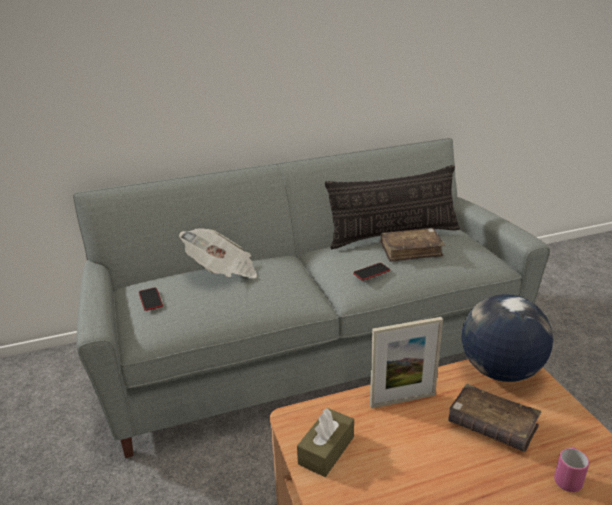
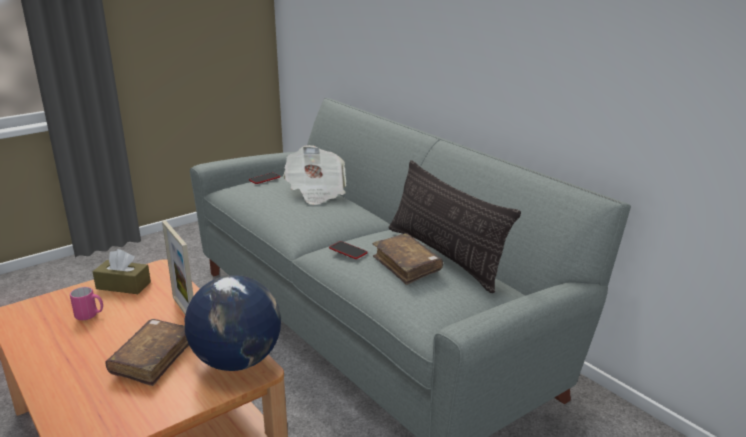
camera: 70 degrees right, 5 degrees down
(568, 478) = (81, 405): pink mug -> pink mug (90, 315)

